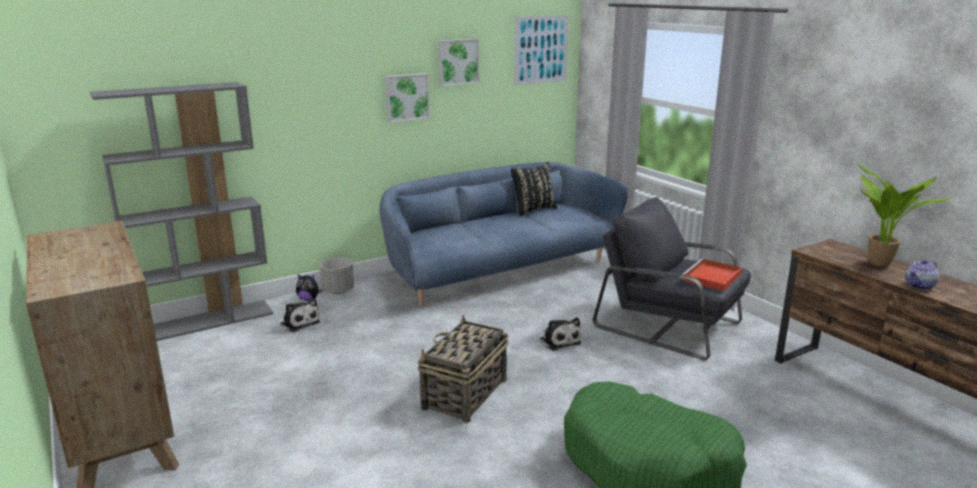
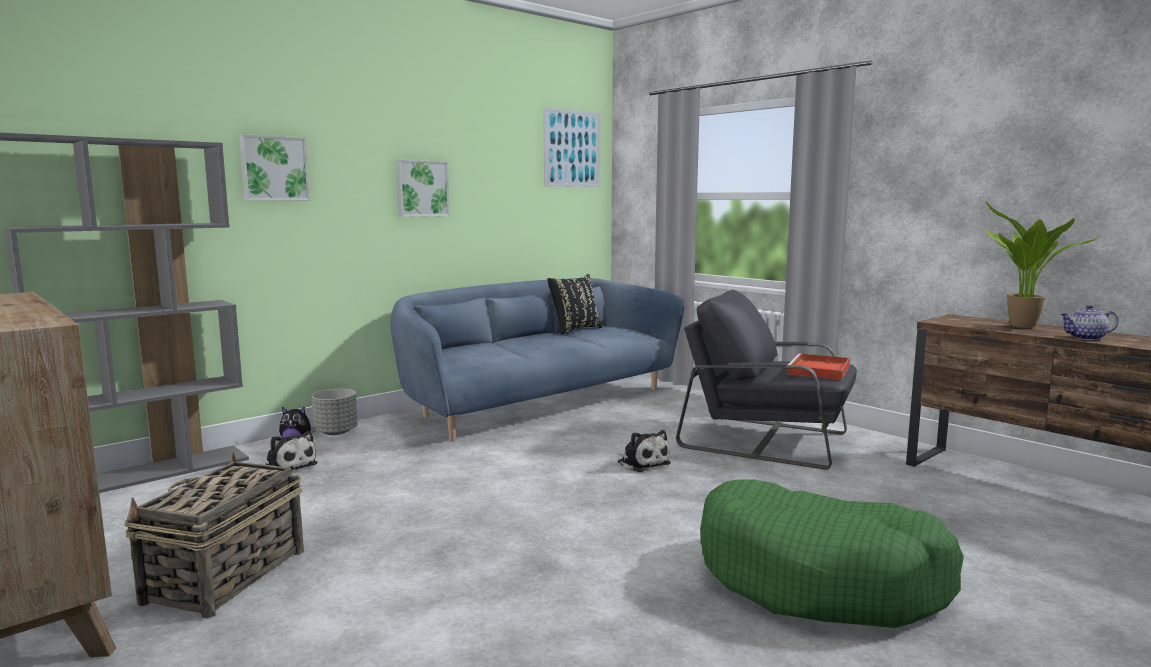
camera: 10 degrees left, 10 degrees down
(457, 62) = (481, 152): picture -> picture (274, 168)
(464, 394) = (541, 525): basket -> basket (224, 577)
(919, 286) = (1086, 338): teapot -> teapot turned 45 degrees clockwise

